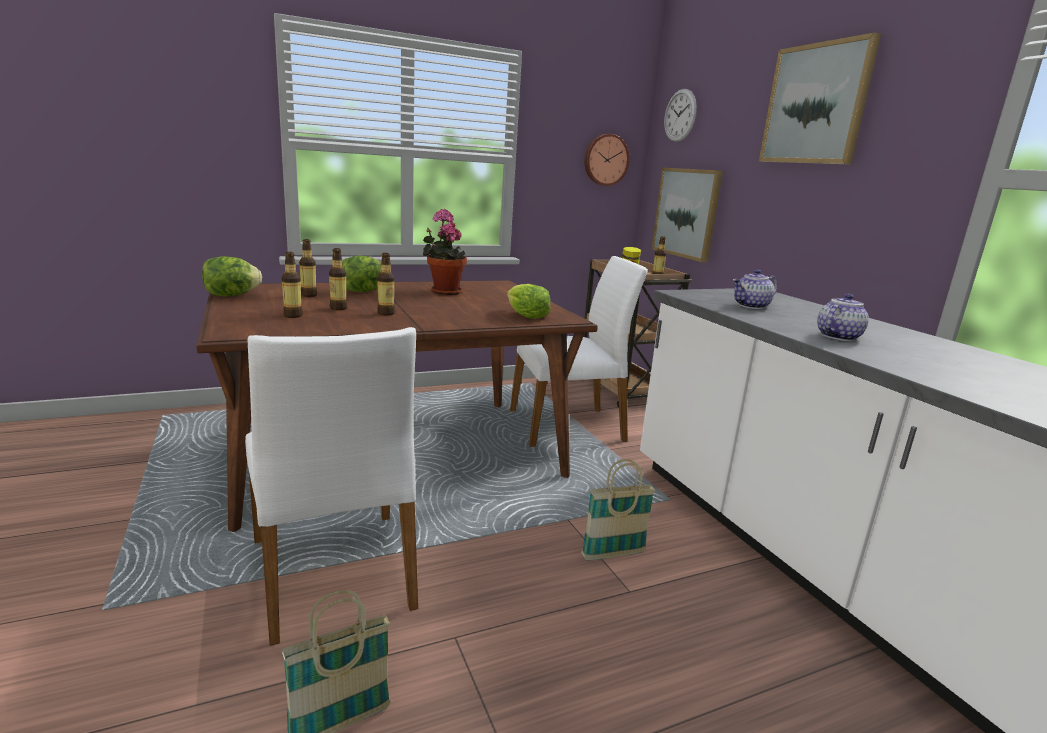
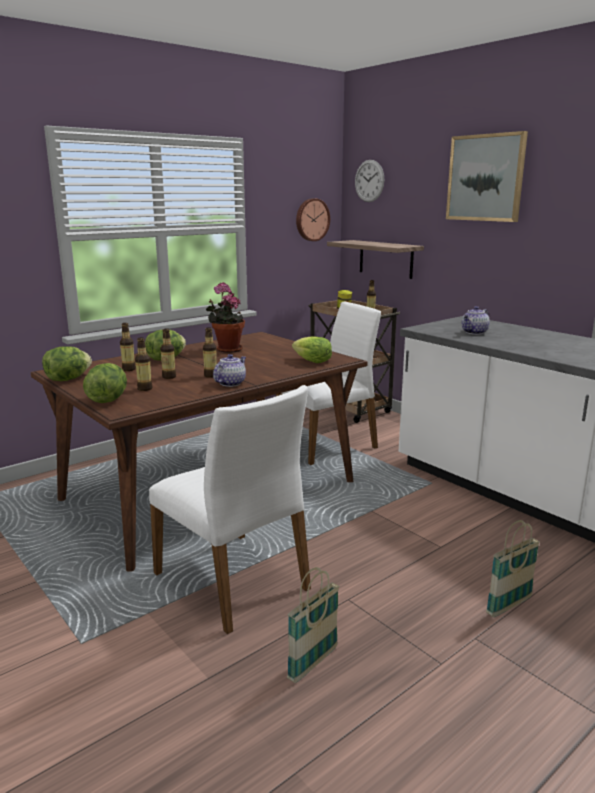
camera: 15 degrees left, 0 degrees up
(236, 320) = (108, 400): none -> lettuce
(613, 554) = (416, 526): basket -> basket (509, 606)
(686, 213) = (386, 259): picture -> shelf
(838, 336) = (544, 348): teapot -> teapot (230, 383)

